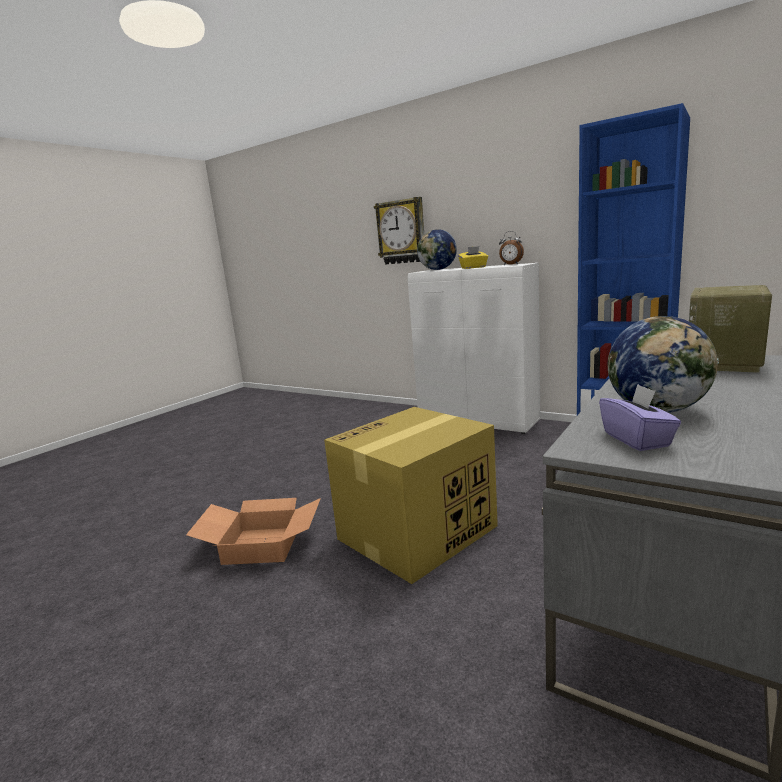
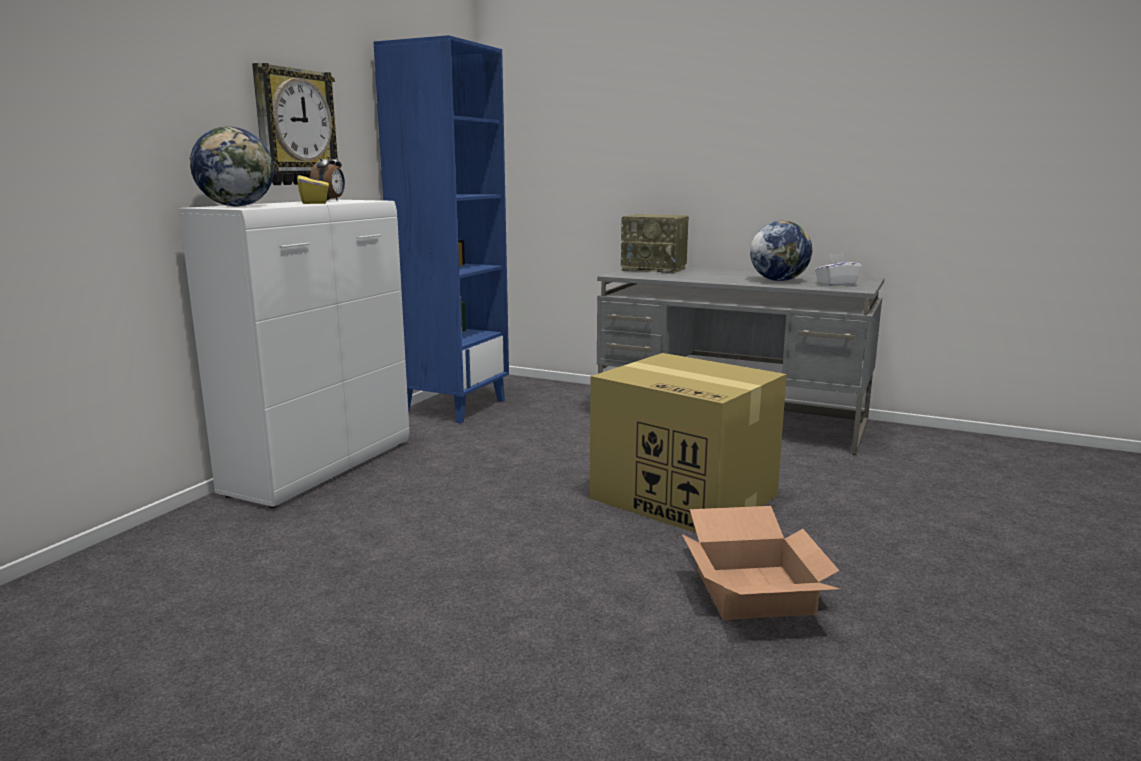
camera: 100 degrees left, 0 degrees up
(401, 232) = (88, 116): wall clock -> wall clock (294, 127)
(637, 440) = (836, 284): purple tissue box -> white tissue box

